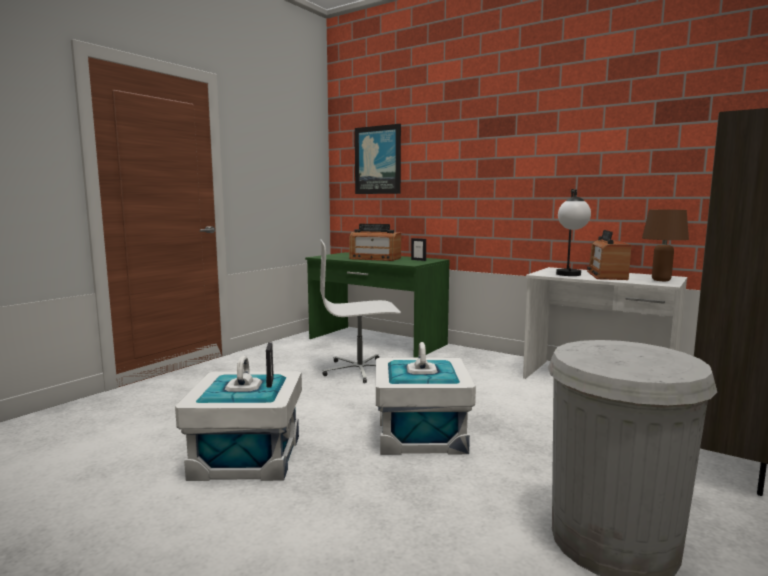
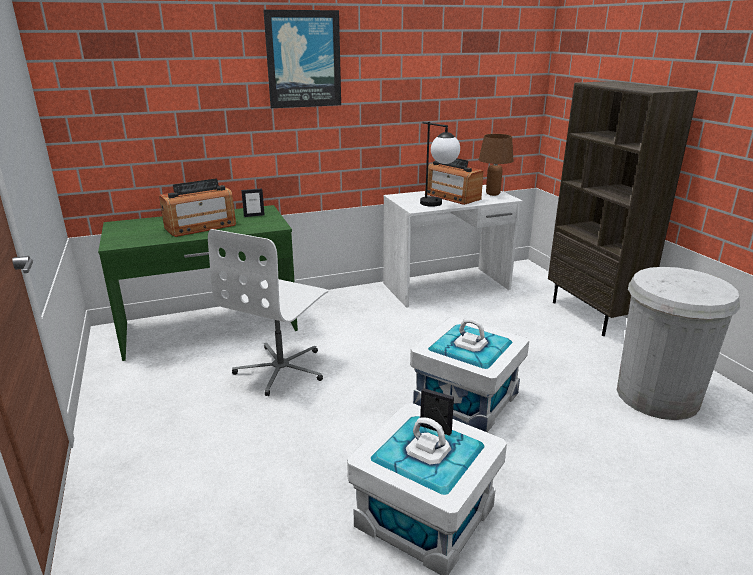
camera: 55 degrees left, 15 degrees up
(378, 160) = (141, 82): picture -> picture (303, 59)

